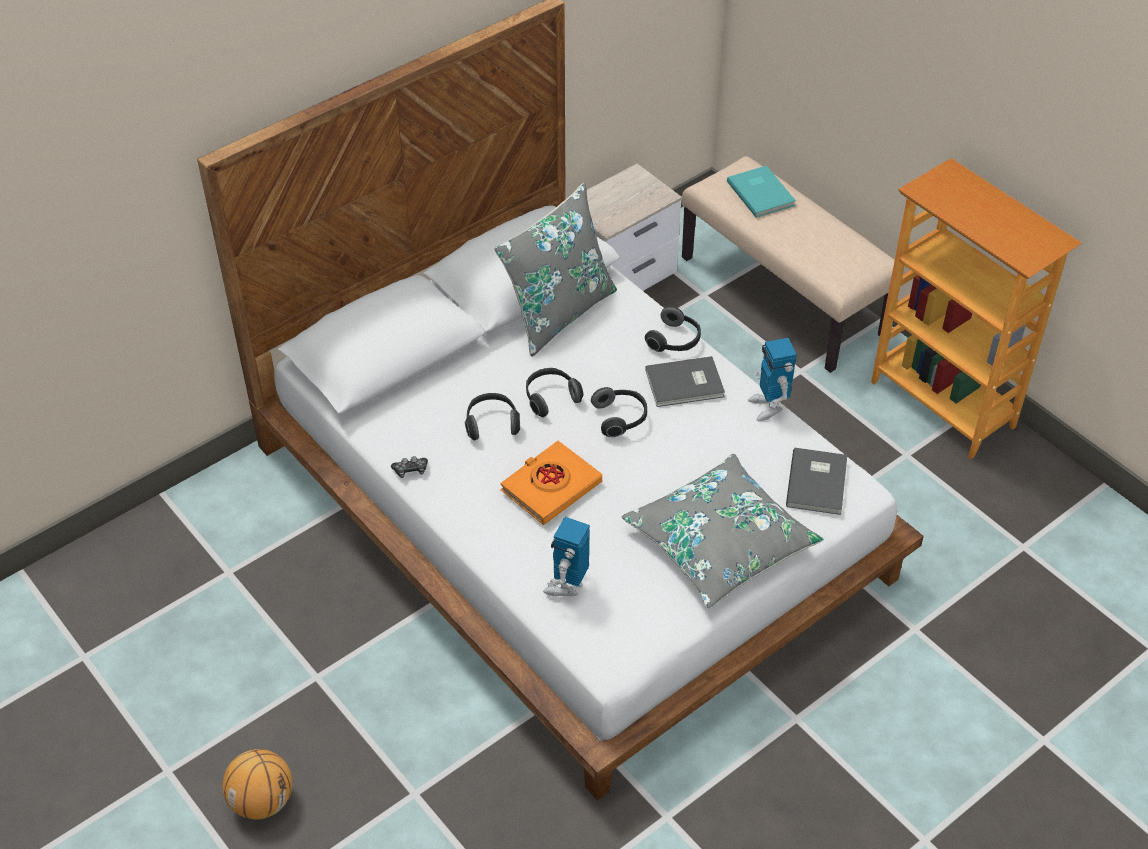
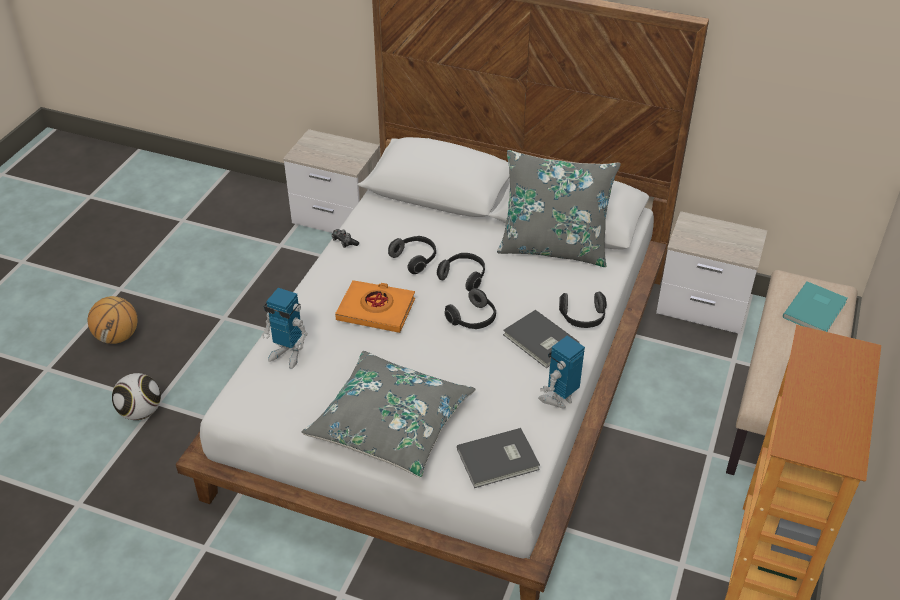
camera: 60 degrees right, 5 degrees down
(228, 496) = (339, 218): none -> nightstand
(418, 815) = (141, 411): none -> football
(567, 586) = (287, 354): toy robot -> toy robot turned 150 degrees counterclockwise

